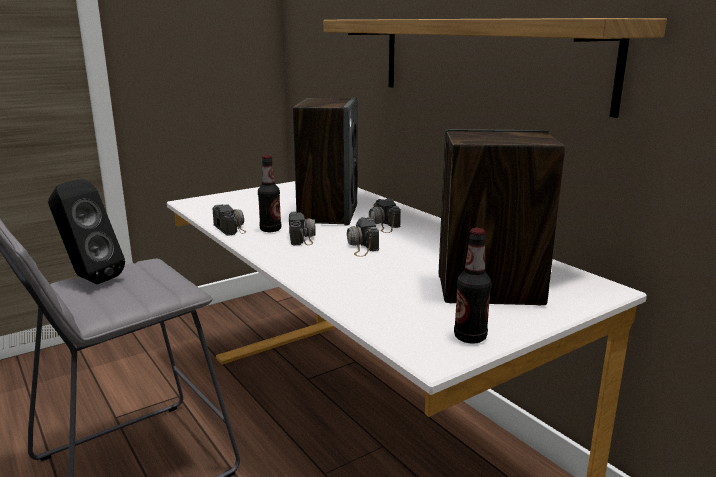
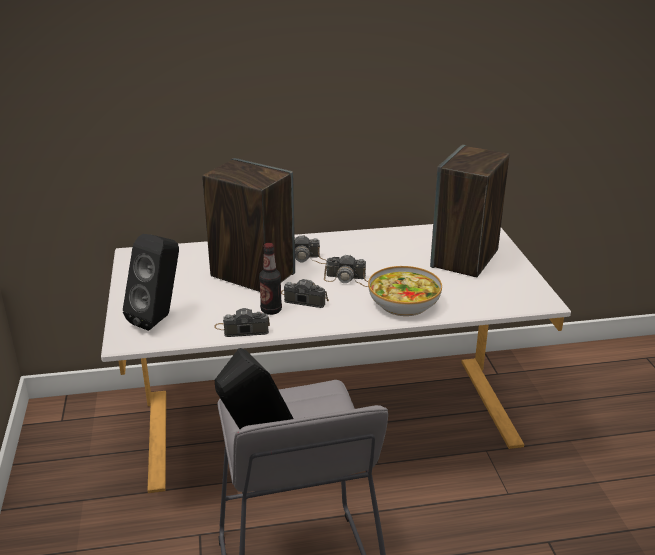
camera: 65 degrees left, 10 degrees up
(228, 203) = (159, 319): none -> black speaker
(335, 275) = (403, 303): none -> bowl
(470, 337) = (525, 284): bottle -> none
(485, 60) = (340, 96): shelf -> none

